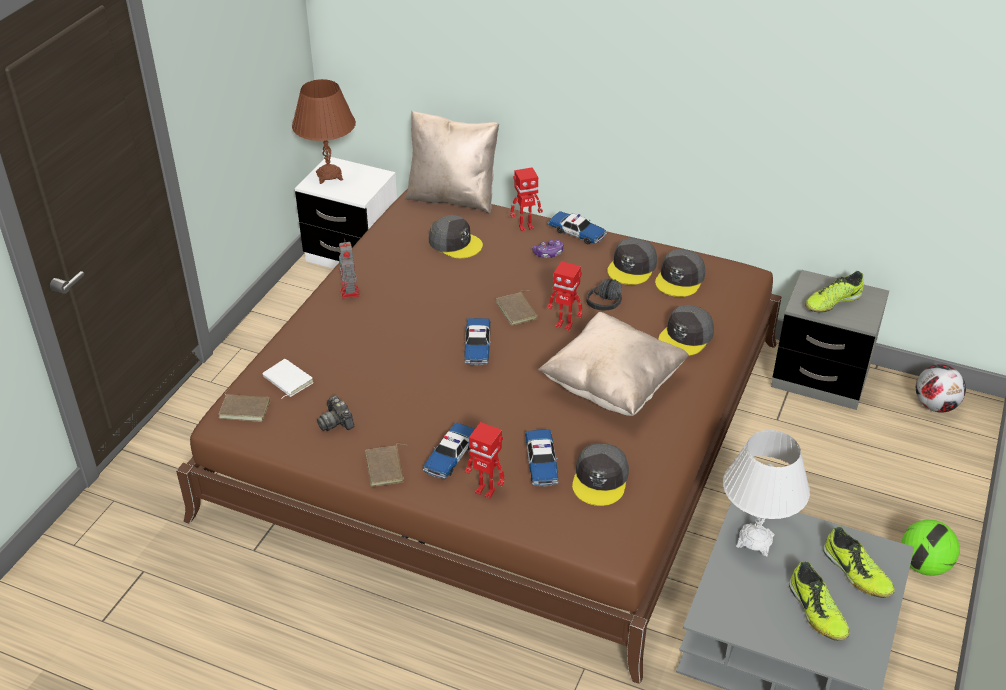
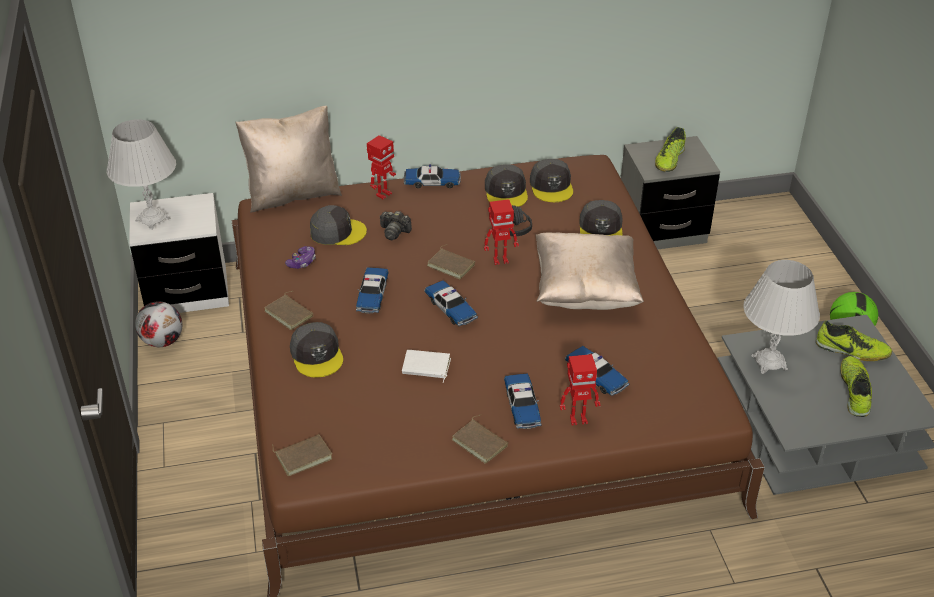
camera: 35 degrees left, 0 degrees up
(286, 381) = (314, 414): white book -> white book (426, 367)
(329, 176) = (153, 219): brown table lamp -> white table lamp
(336, 422) = (398, 427): camera -> camera (394, 232)
(350, 293) = (290, 313): toy robot -> brown book
(426, 307) = (372, 295): none -> toy car
(548, 253) = (426, 208): game controller -> game controller (302, 262)
(600, 479) = (651, 366): grey cap -> grey cap (317, 355)
(816, 611) = (855, 391): shoe -> shoe turned 120 degrees counterclockwise
(935, 405) = (752, 216): football -> football (163, 341)

